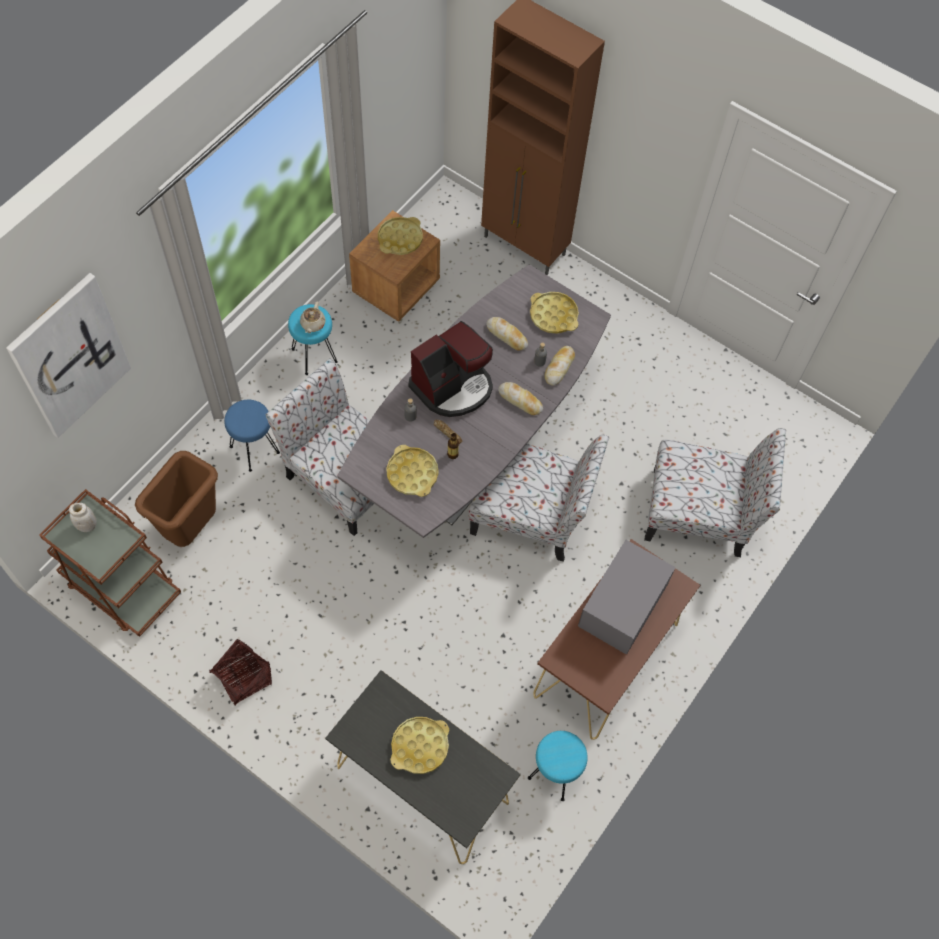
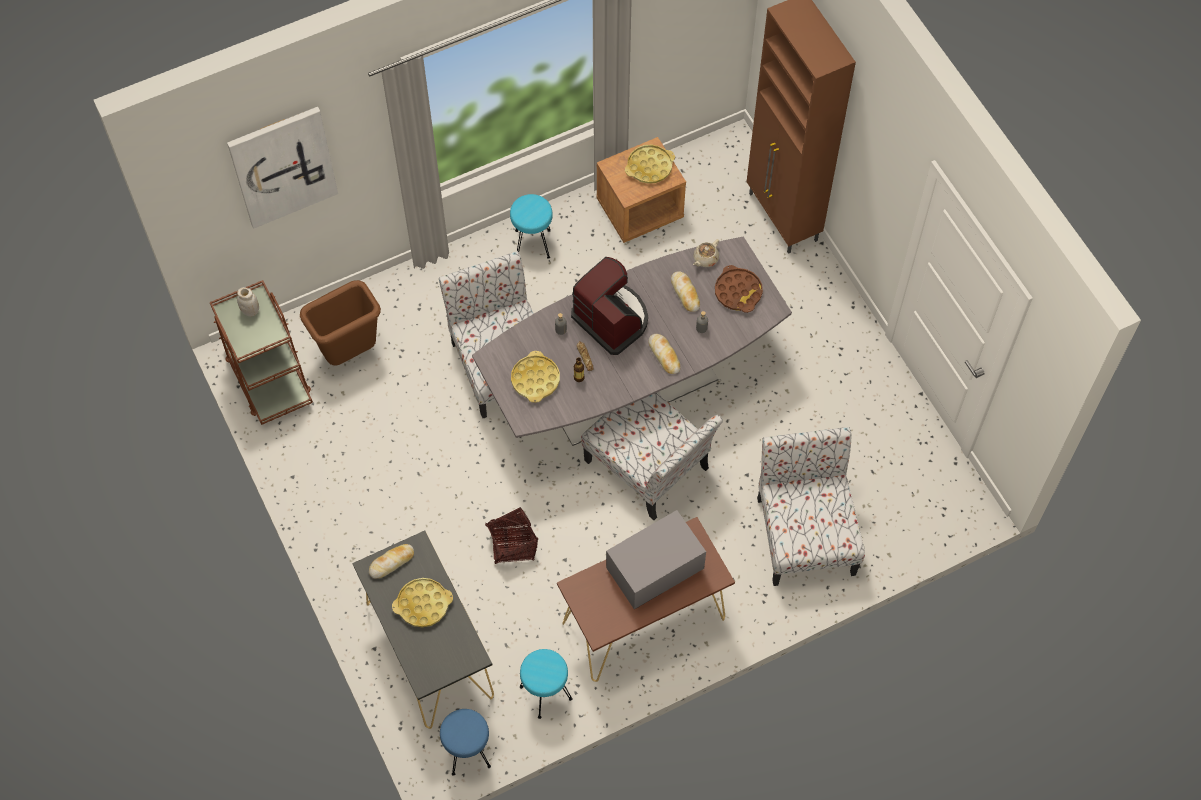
camera: 30 degrees right, 0 degrees up
(244, 678) = (329, 497): basket -> basket (513, 545)
(254, 449) = (437, 306): blue stool -> blue stool (468, 751)
(312, 324) = (531, 215): beige teapot -> beige teapot (705, 259)
(453, 387) = (612, 319): coffee machine -> coffee machine turned 120 degrees counterclockwise
(553, 315) = (738, 292): yellow tray -> brown tray
(559, 367) = (716, 340): bread -> bread (391, 562)
(700, 513) = (804, 532): chair -> chair turned 135 degrees counterclockwise

